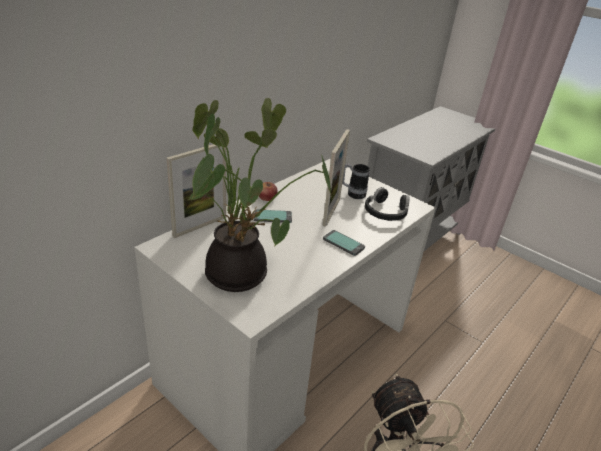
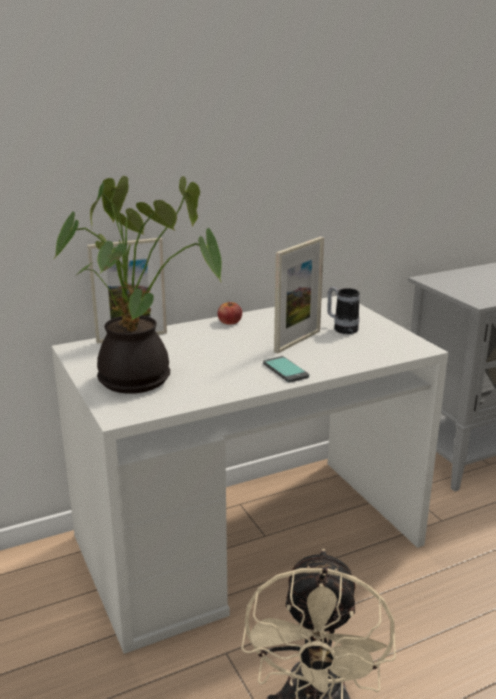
camera: 25 degrees right, 10 degrees down
(272, 217) = (220, 338): phone -> none
(386, 212) = (370, 349): black headphones -> none

